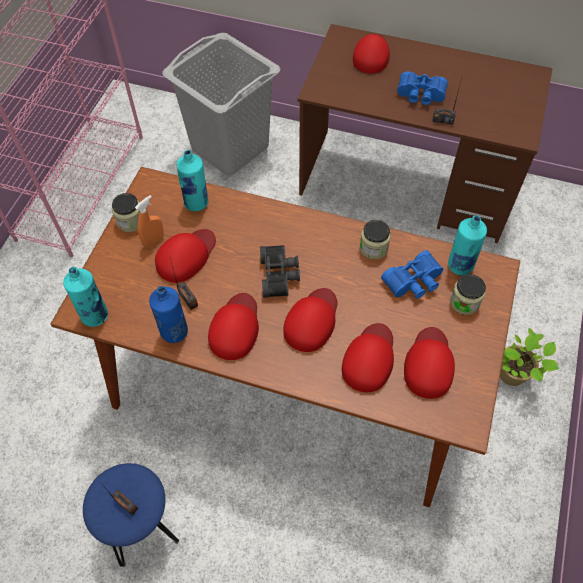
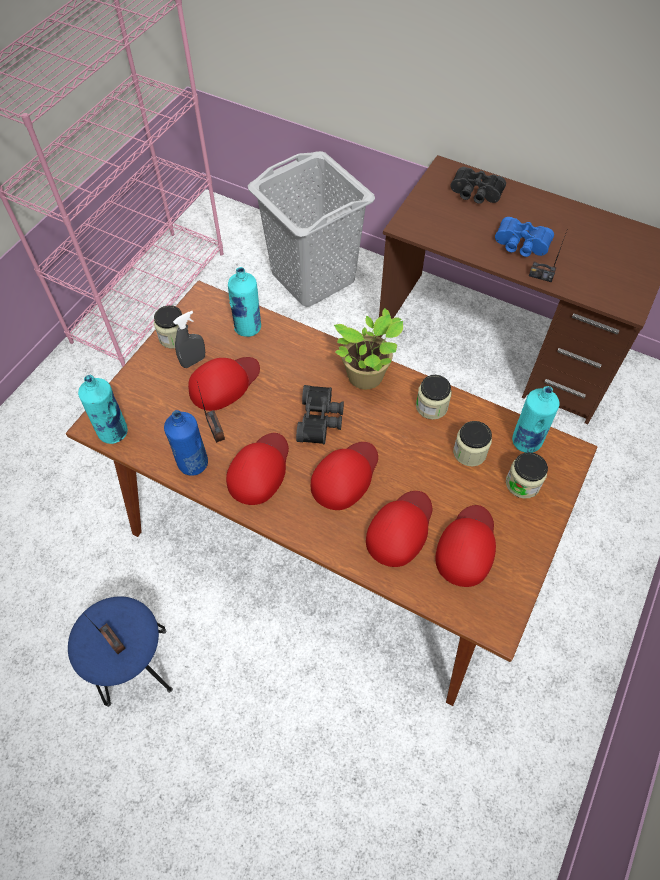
camera: 10 degrees right, 0 degrees up
(154, 240) = (193, 361): orange spray bottle -> grey spray bottle
(371, 55) = (475, 194): red cap -> black binoculars
(414, 283) = (469, 452): blue binoculars -> jar
(513, 375) = (577, 575): potted plant -> potted plant (367, 378)

